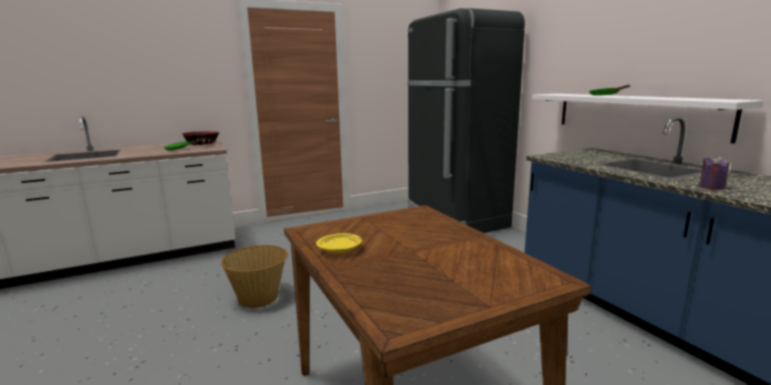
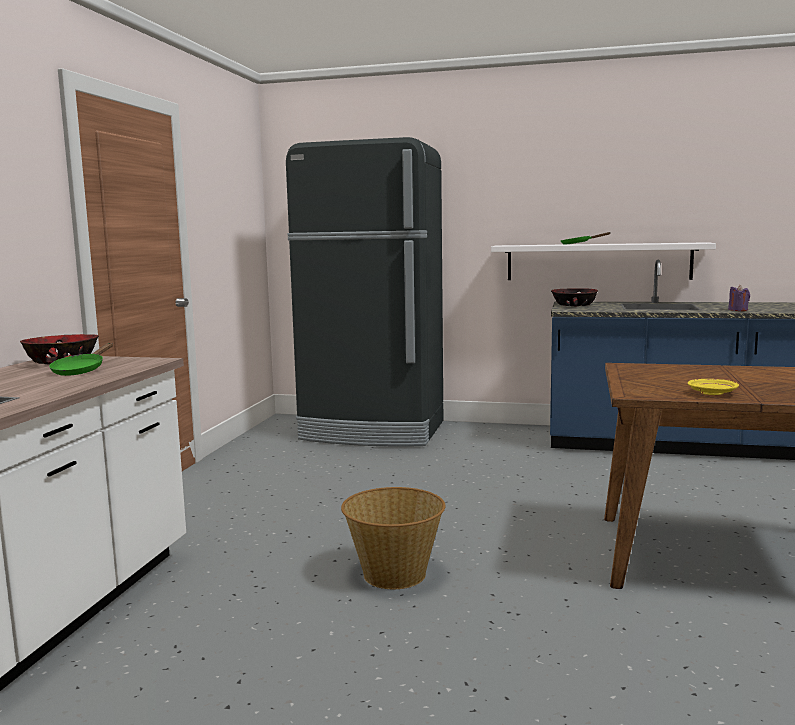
camera: 50 degrees left, 5 degrees down
(581, 153) = (574, 305): none -> bowl

